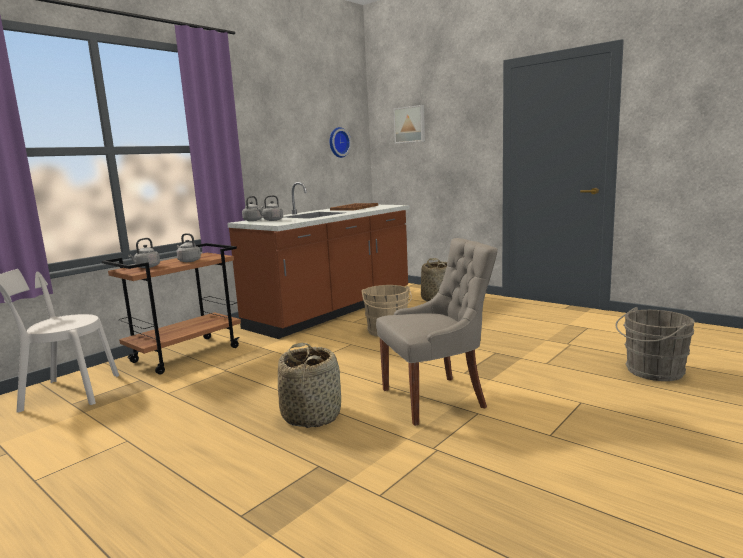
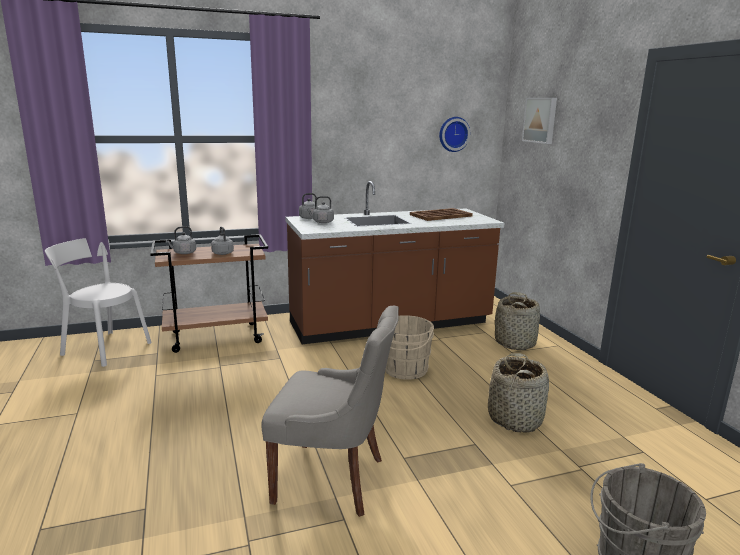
camera: 30 degrees right, 5 degrees up
(312, 415) = (212, 448): basket -> basket (515, 419)

